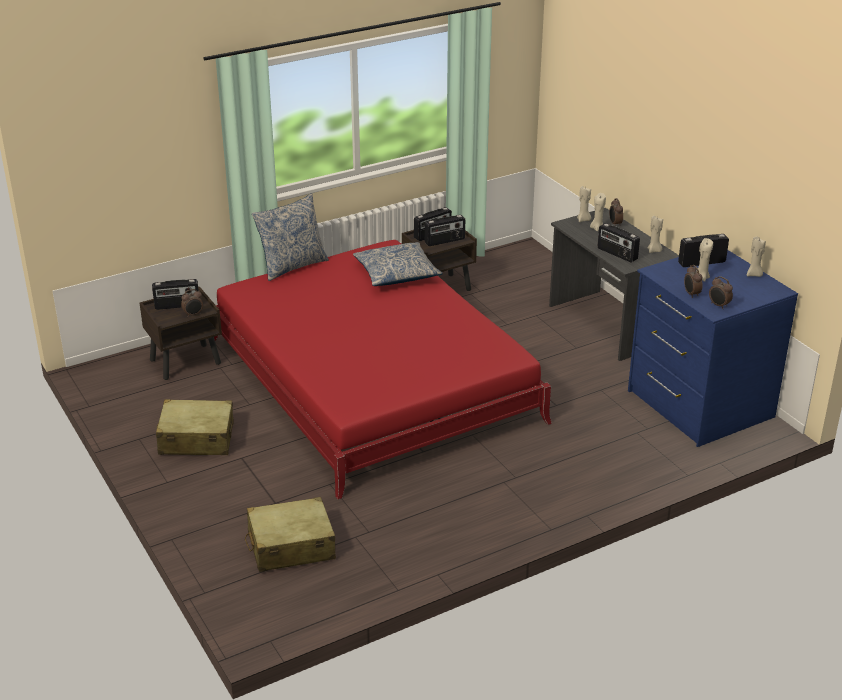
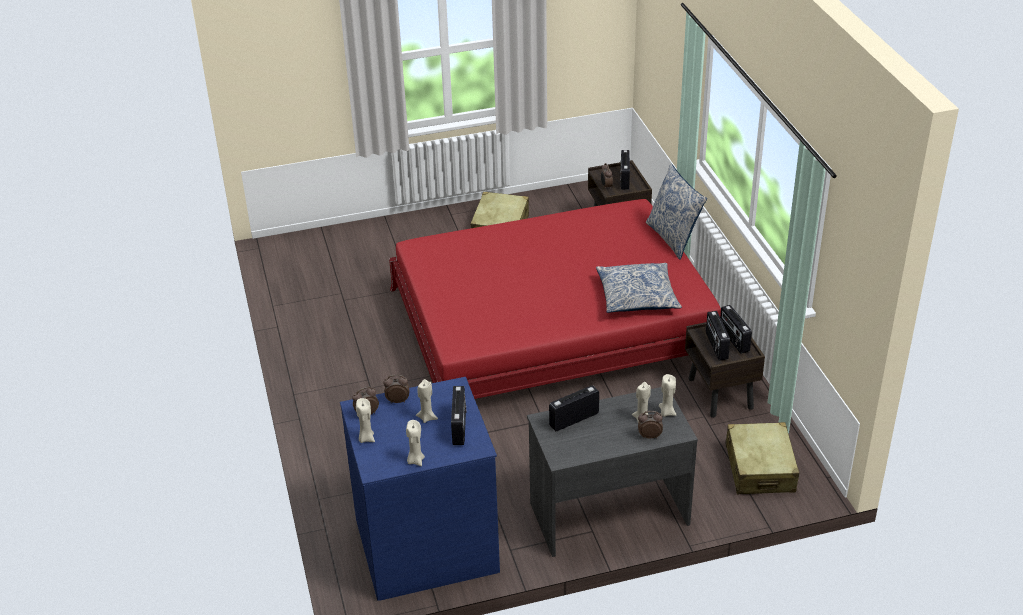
camera: 105 degrees right, 5 degrees up
(290, 546) = (347, 263): beige suitcase -> beige suitcase (760, 468)
(654, 250) = (572, 451): beige candle -> beige candle (366, 438)

